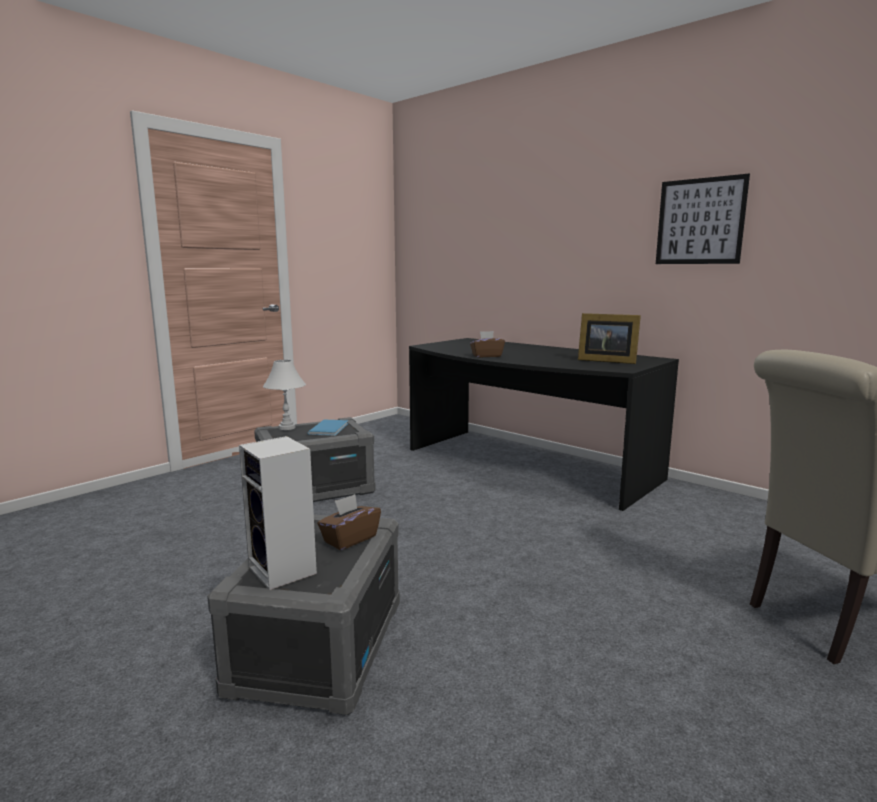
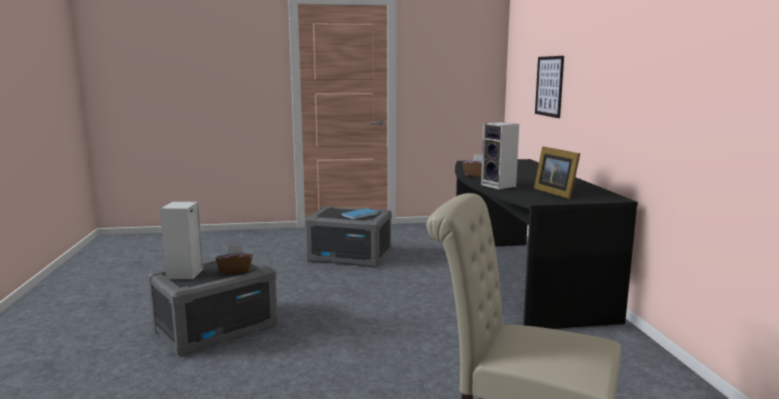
camera: 40 degrees right, 0 degrees up
(287, 428) = (339, 209): white table lamp -> none
(542, 361) = (499, 186): none -> speaker
(700, 221) = (662, 61): picture -> picture (549, 86)

